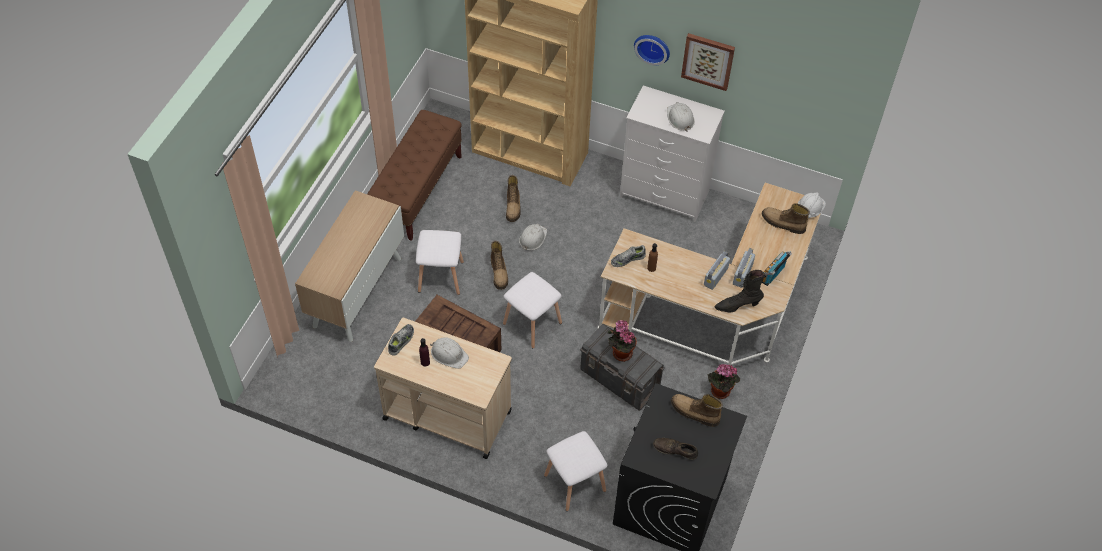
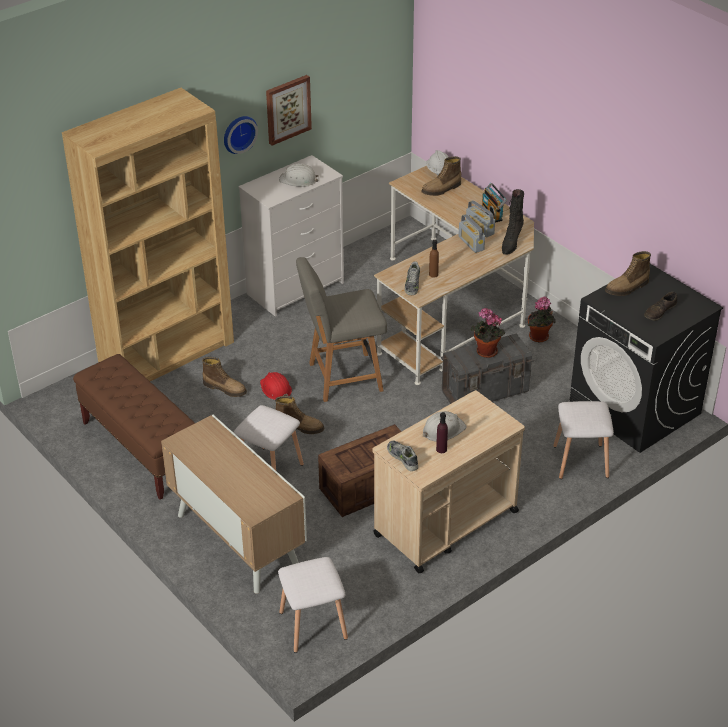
camera: 60 degrees left, 15 degrees down
(532, 238) = (275, 389): white hard hat -> red hard hat
(532, 324) = (379, 426): white stool -> white stool (314, 626)
(574, 275) = (342, 378): none -> grey chair

